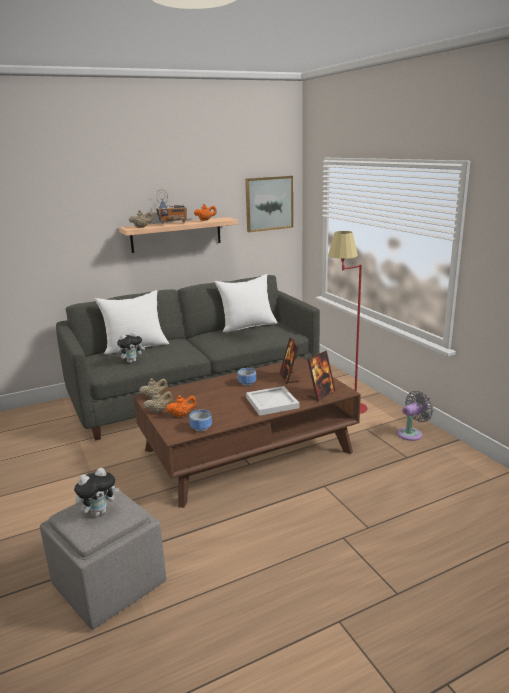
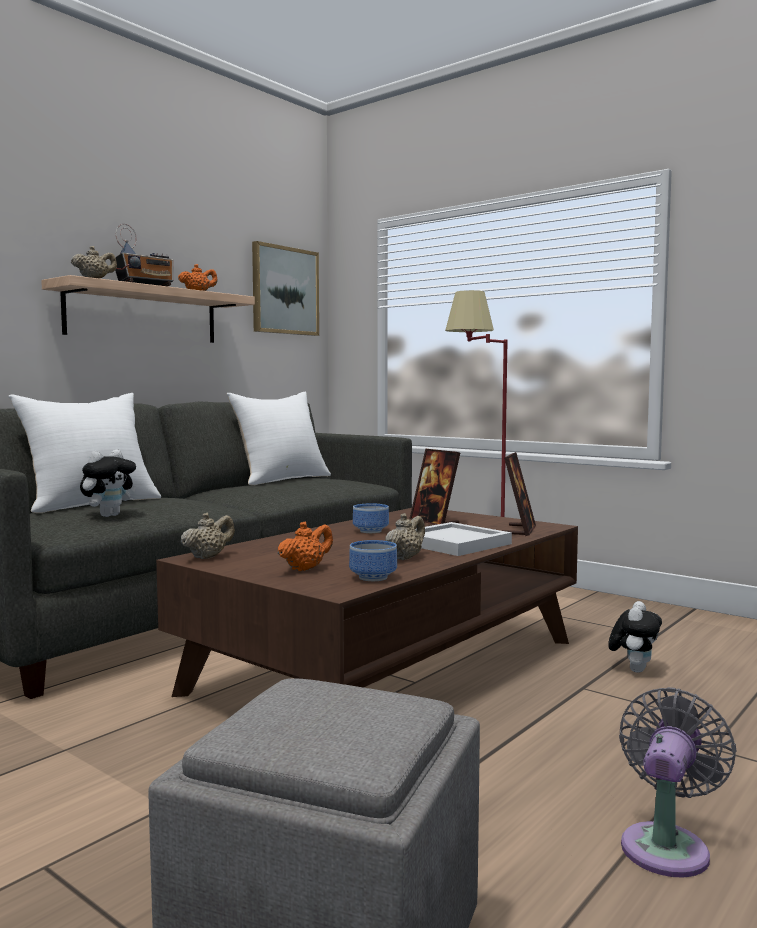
camera: 25 degrees left, 15 degrees down
(99, 512) = (329, 714): plush toy -> plush toy (634, 669)
(158, 411) = (246, 569): beige teapot -> beige teapot (404, 558)
(411, 433) = (623, 611): grey fan -> grey fan (667, 845)

